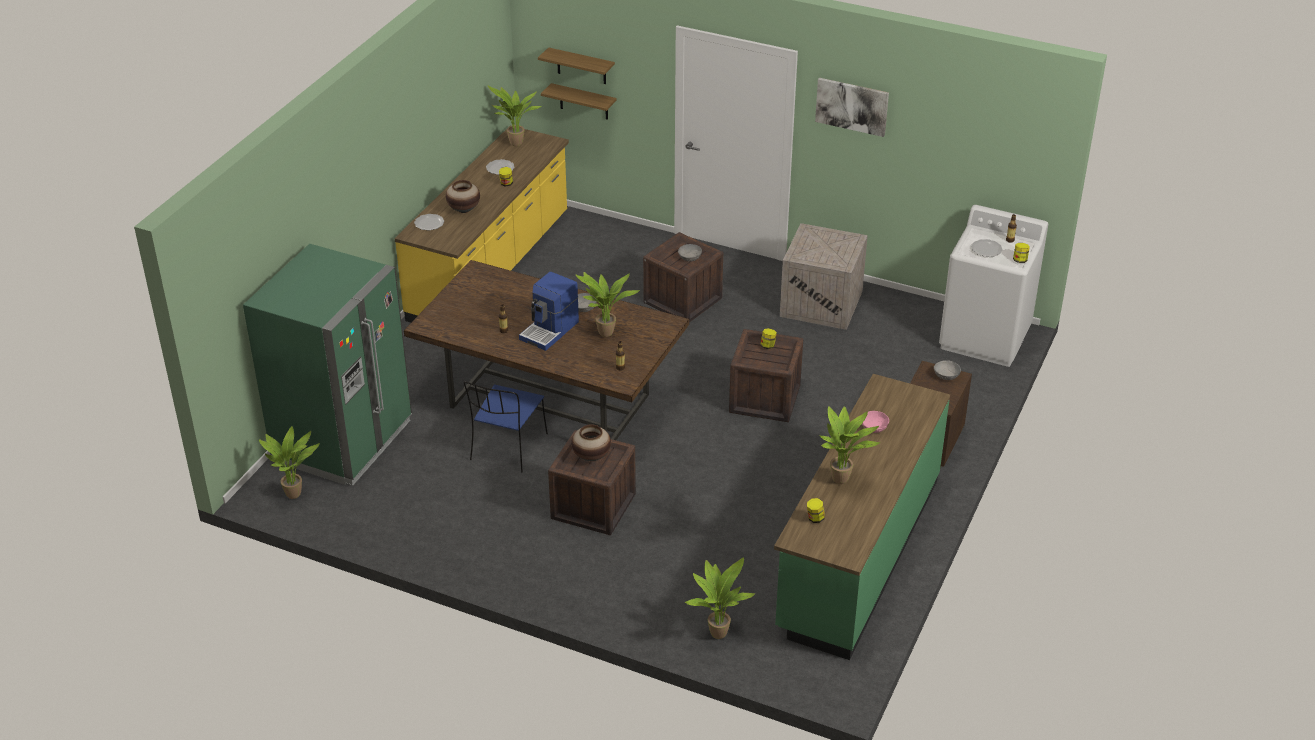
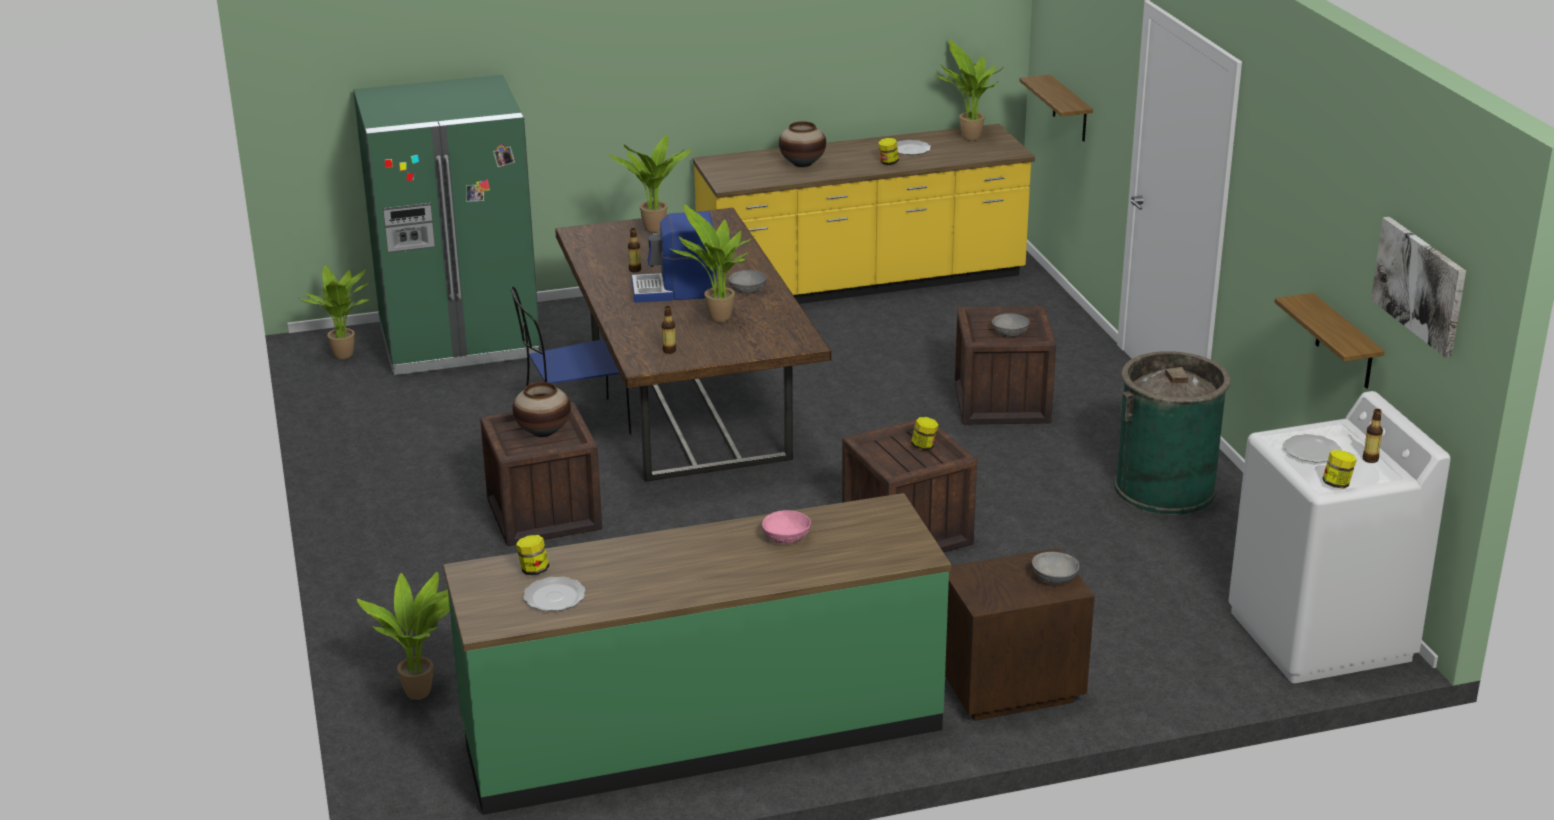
camera: 50 degrees right, 10 degrees down
(429, 223) = (746, 160): plate -> plate (553, 596)
(581, 66) = (1072, 52): shelf -> shelf (1344, 343)
(822, 303) = (1165, 489): crate -> green trash can
(843, 480) = (641, 558): potted plant -> potted plant (656, 231)
(852, 106) = (1279, 171): picture -> picture (1420, 285)

